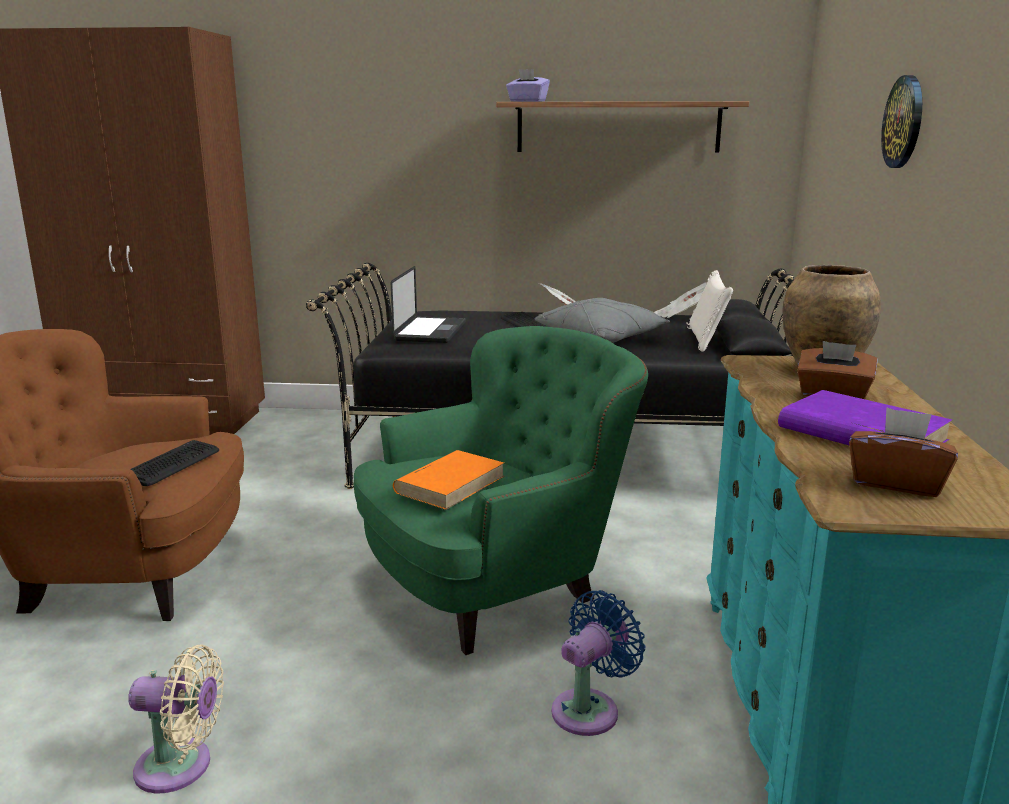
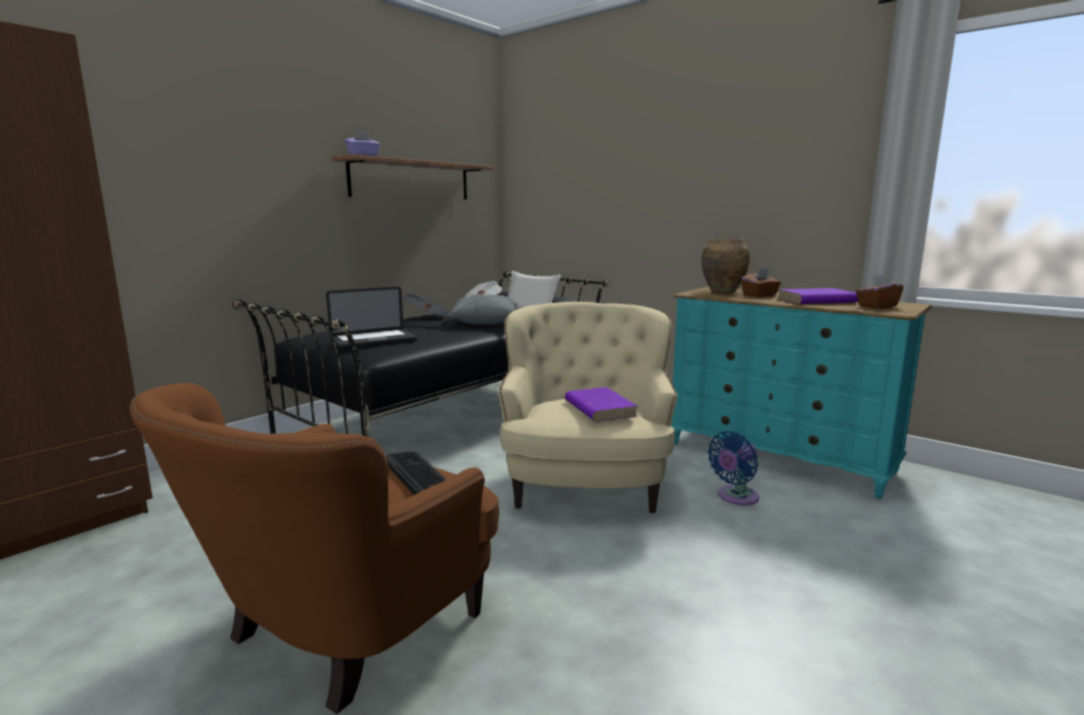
camera: 55 degrees left, 5 degrees down
(181, 767) = (699, 647): beige fan -> none
(430, 331) = (373, 340): laptop -> laptop turned 105 degrees clockwise
(450, 484) = (599, 408): orange book -> purple book
(497, 583) = (584, 482): green armchair -> beige armchair
(590, 709) = (735, 497): blue fan -> blue fan turned 120 degrees counterclockwise
(904, 122) = (652, 174): wall clock -> none

